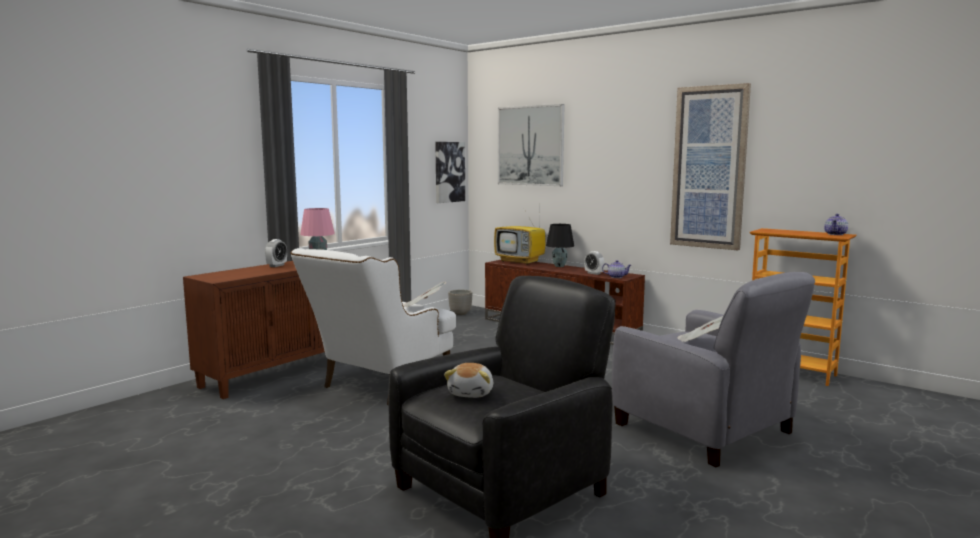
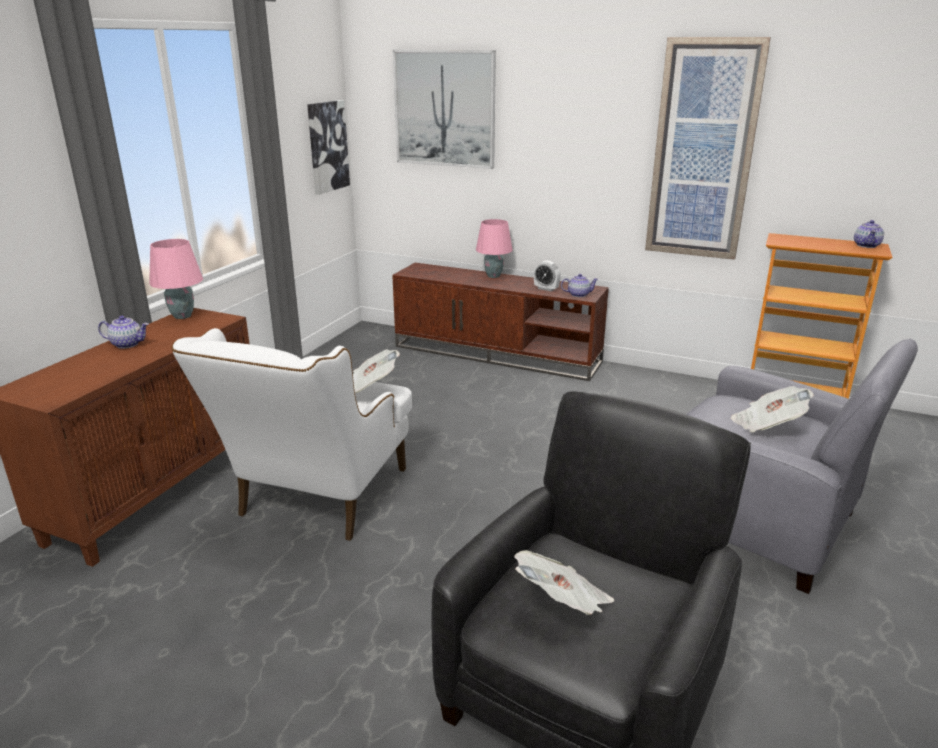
camera: 15 degrees left, 15 degrees up
(277, 265) = (128, 344): alarm clock -> teapot
(460, 313) = (358, 338): planter -> none
(472, 393) = (563, 603): plush toy -> newspaper
(521, 262) = (438, 270): television -> none
(559, 266) = (494, 276): black table lamp -> pink table lamp

